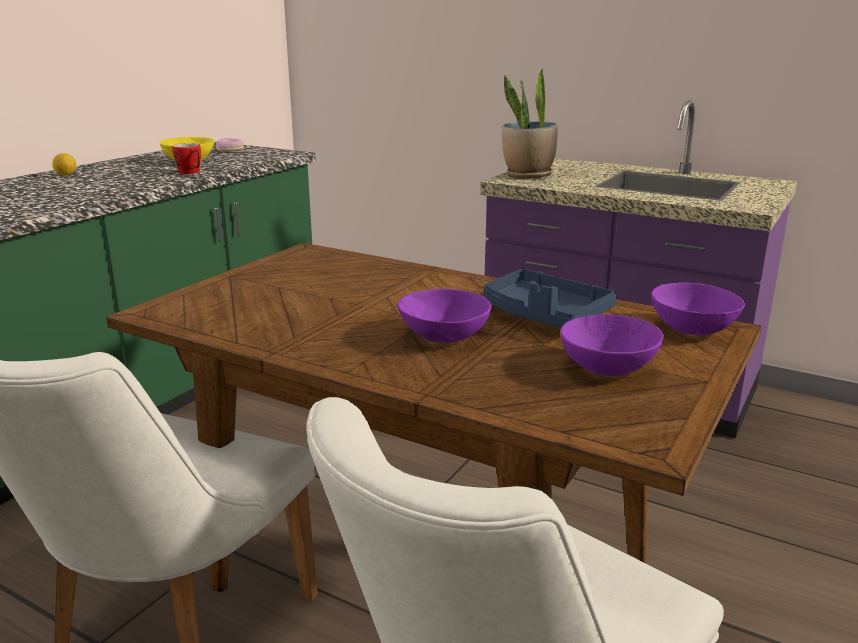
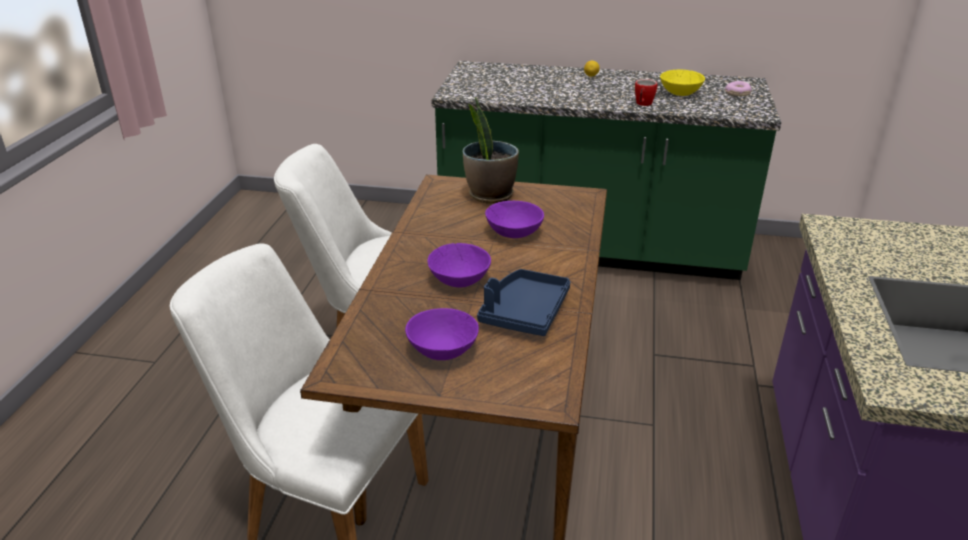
camera: 70 degrees right, 10 degrees up
(528, 175) = (867, 232): potted plant -> potted plant (490, 195)
(691, 328) = (543, 385): purple bowl -> purple bowl (513, 232)

